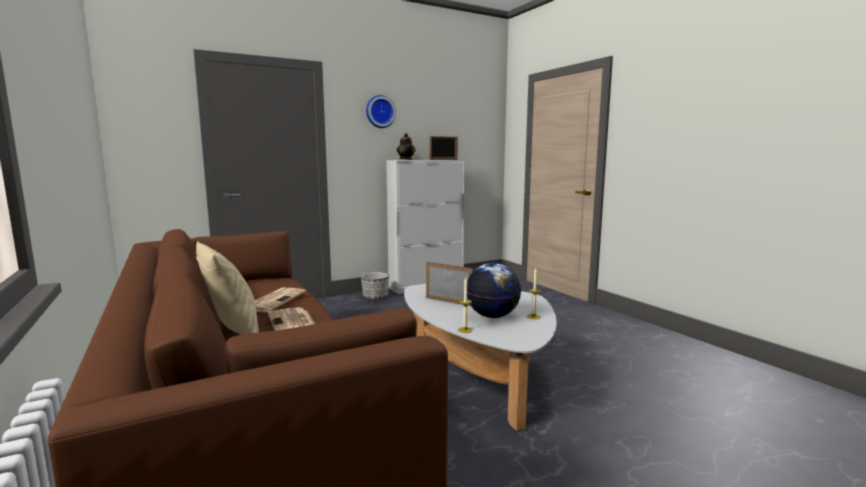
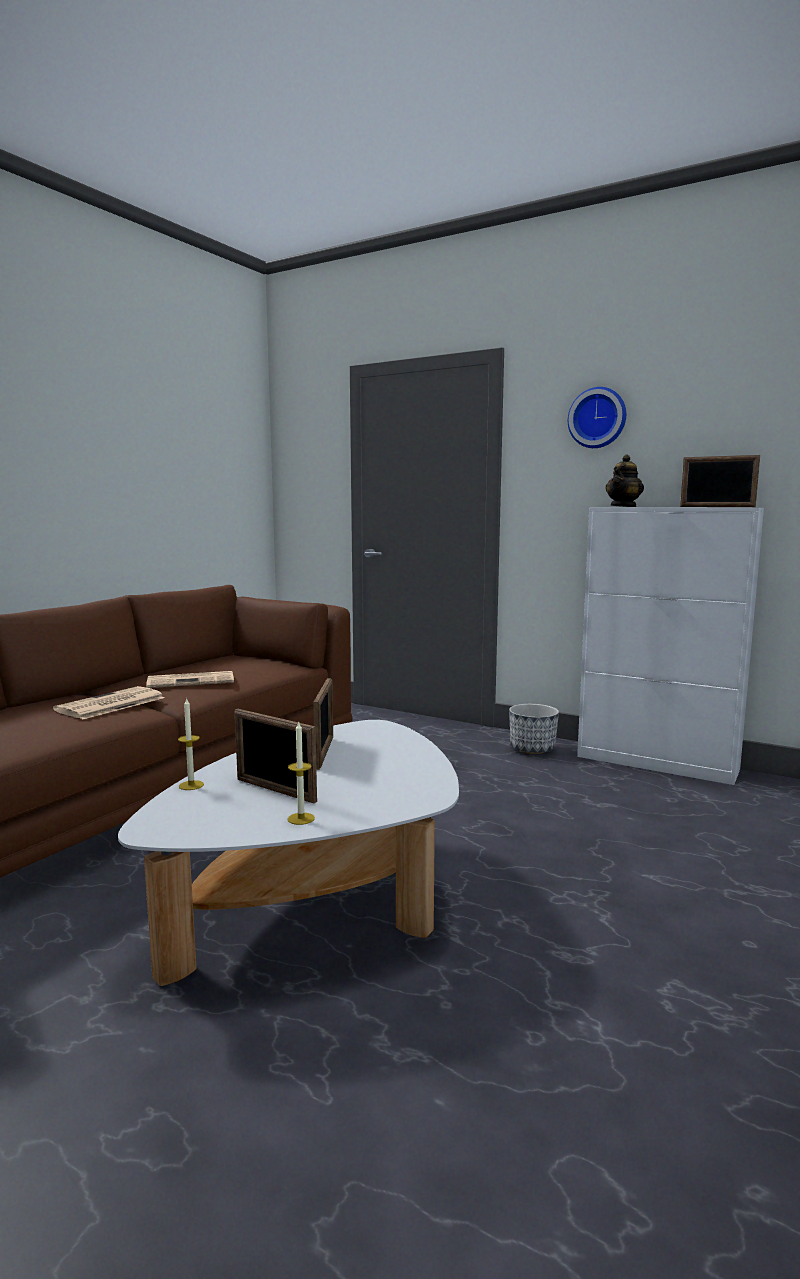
camera: 60 degrees right, 0 degrees up
(232, 331) = (87, 694): beige pillow -> none
(492, 316) = (275, 790): globe -> picture frame

